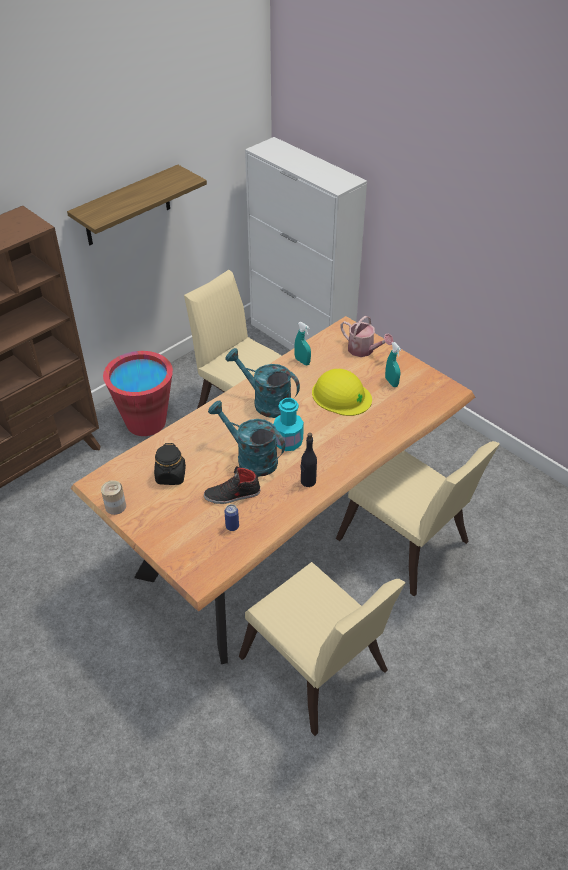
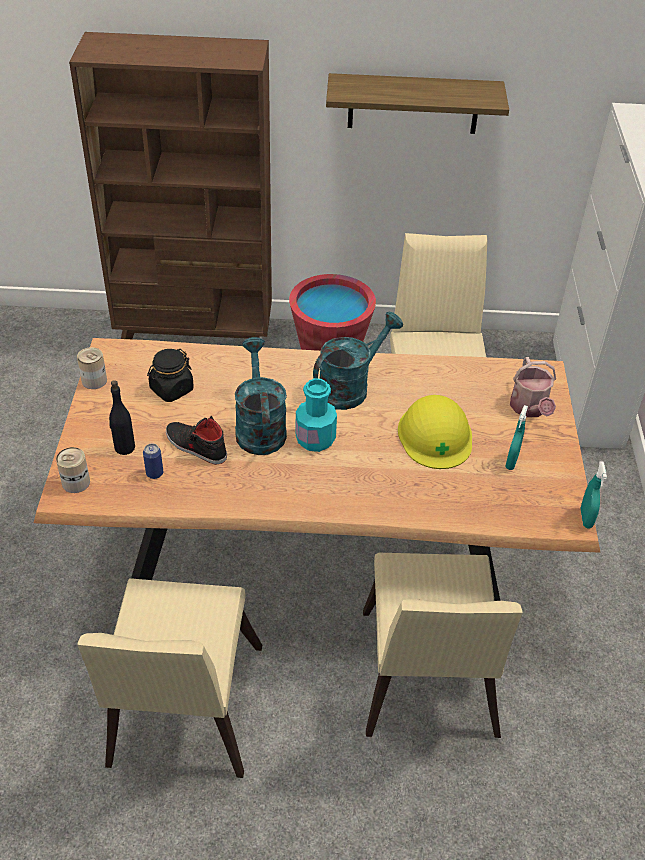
camera: 45 degrees right, 0 degrees up
(195, 568) = (76, 482): none -> can
(266, 402) = (350, 387): turquoise watering can -> turquoise watering can turned 60 degrees clockwise
(302, 361) = (445, 374): turquoise spray bottle -> turquoise spray bottle (586, 518)
(308, 481) = (278, 489): black bottle -> black bottle (124, 447)

